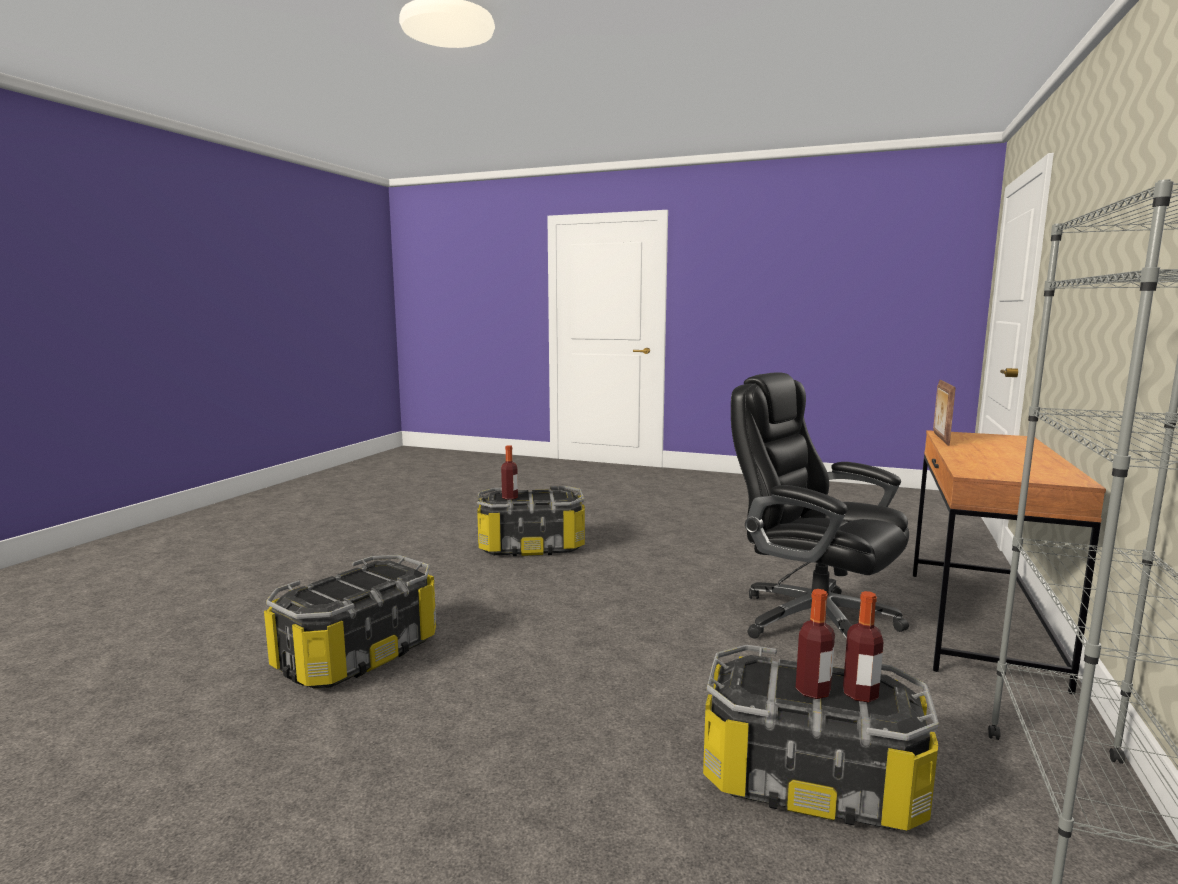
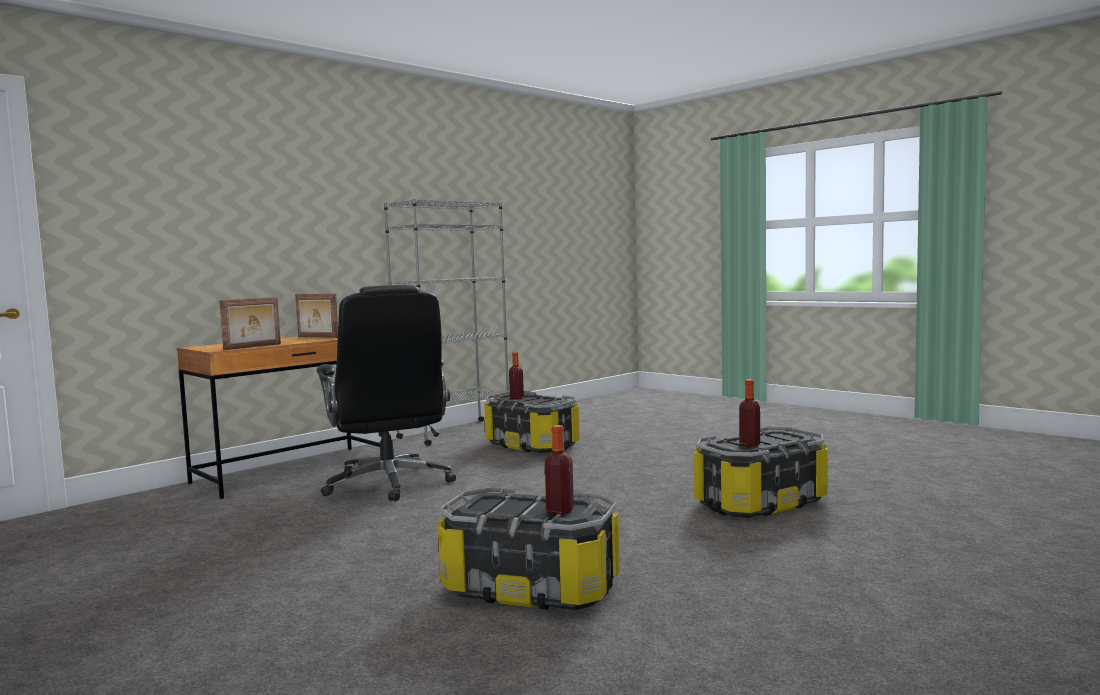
camera: 155 degrees left, 5 degrees down
(813, 691) = (533, 399): bottle -> bottle (749, 444)
(1014, 464) = (317, 337): none -> picture frame

